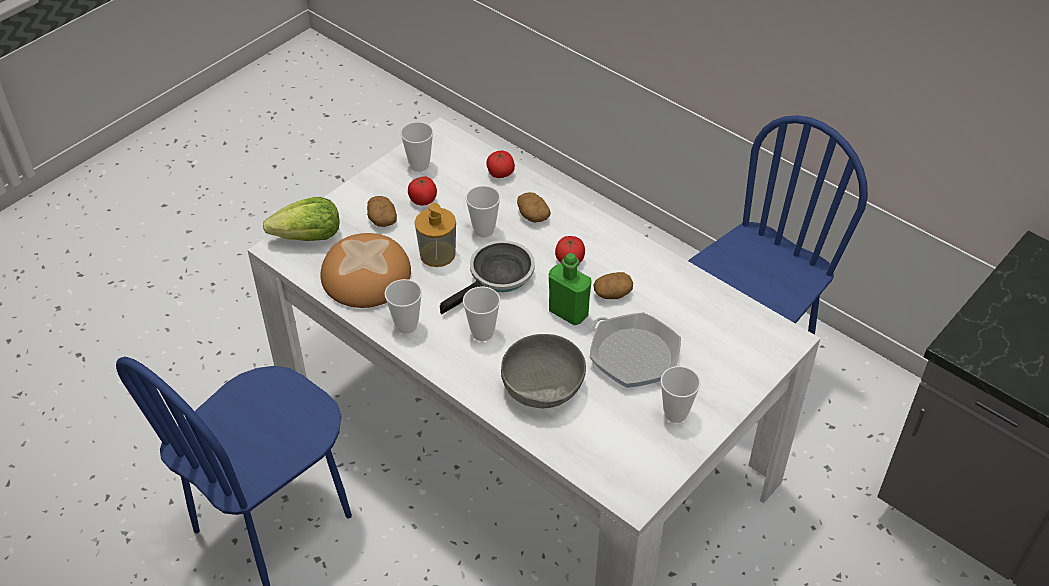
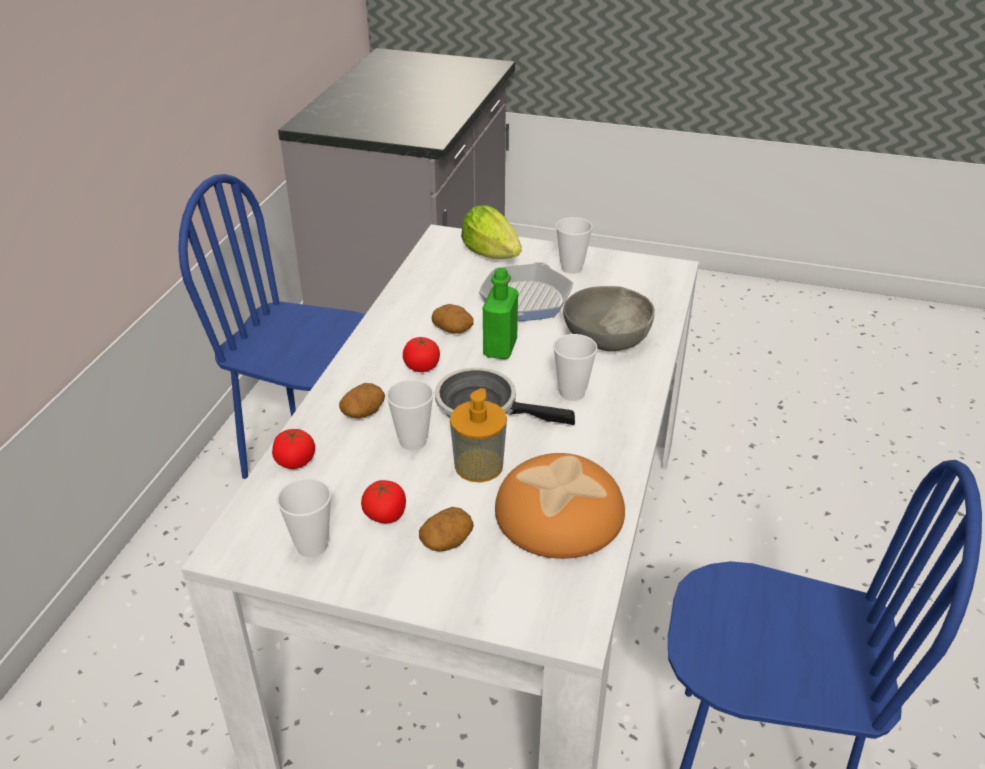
camera: 115 degrees left, 10 degrees down
(309, 237) = (530, 604): lettuce -> lettuce (491, 253)
(406, 325) = (608, 450): cup -> none

